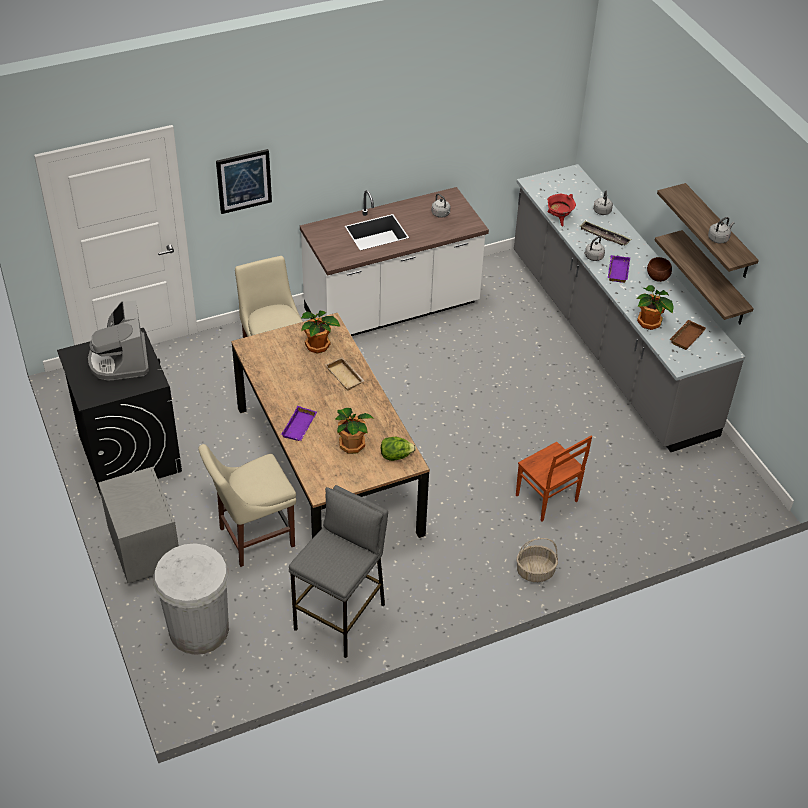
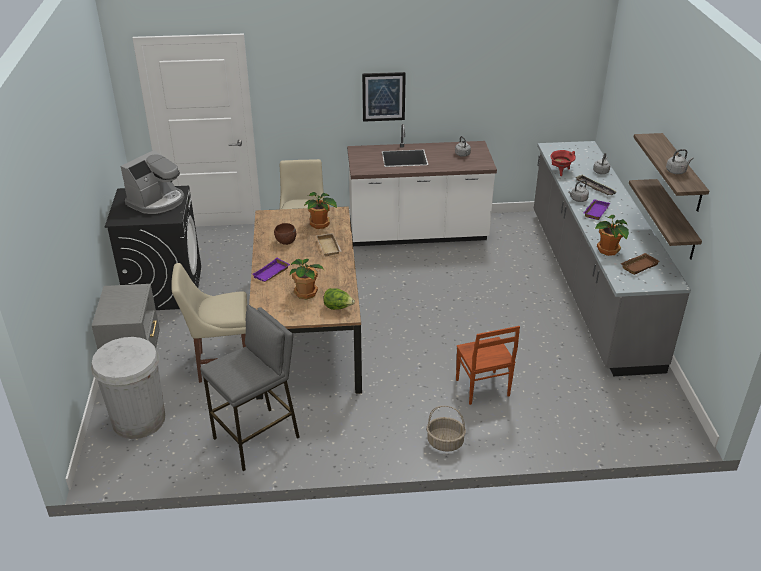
camera: 20 degrees right, 10 degrees down
(120, 360) = (157, 201): coffee machine -> coffee machine turned 150 degrees counterclockwise
(244, 181) = (301, 96): picture -> picture (383, 96)
(657, 278) = (630, 221): brown bowl -> brown bowl (285, 242)

